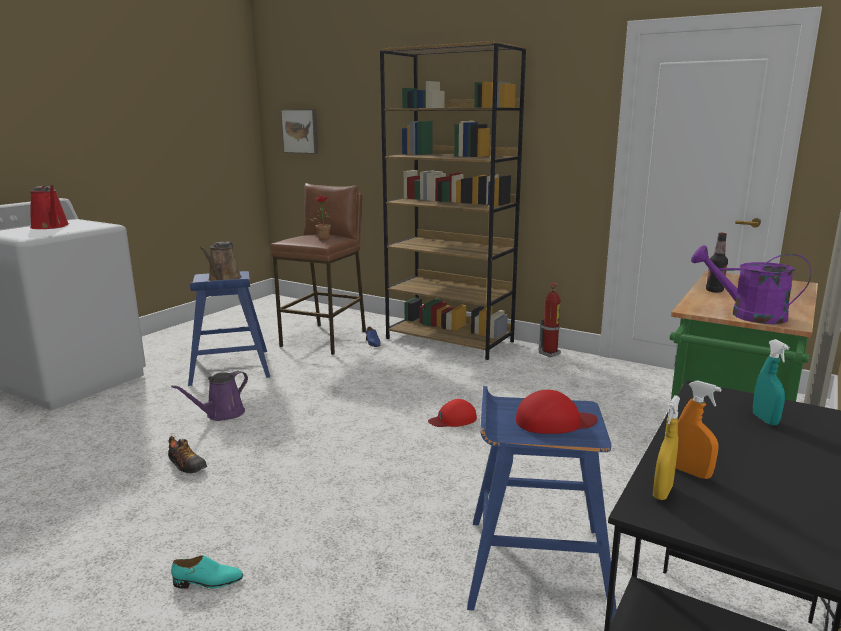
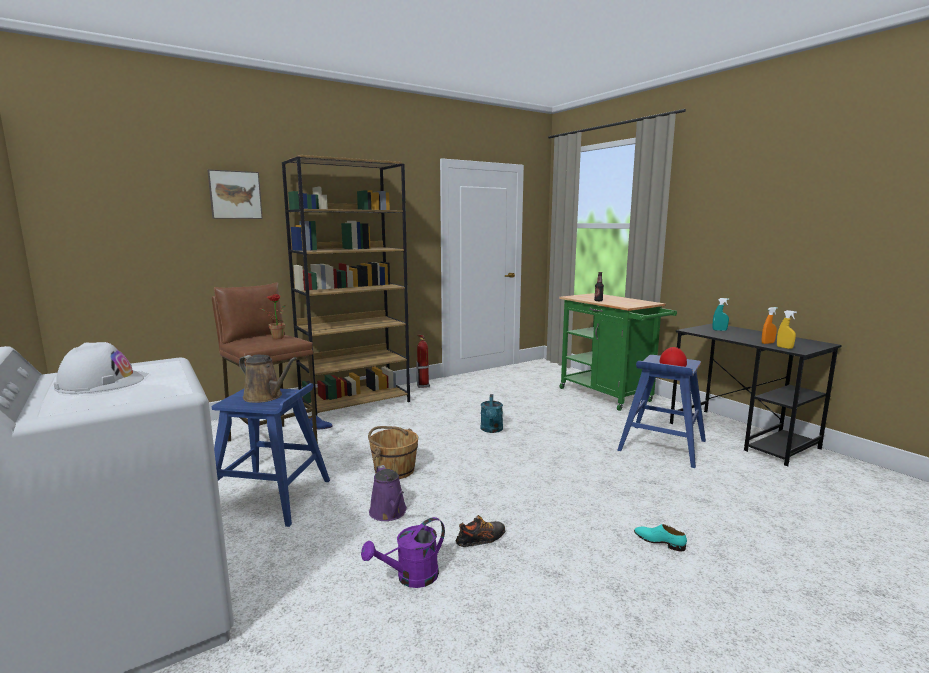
camera: 65 degrees left, 5 degrees down
(51, 226) = (100, 383): red watering can -> white hard hat
(208, 582) = (659, 541): turquoise shoe -> turquoise shoe turned 75 degrees counterclockwise
(301, 131) = (113, 233): picture -> picture (235, 195)
(306, 395) = (394, 470): none -> brown bucket
(453, 419) = (491, 430): red cap -> turquoise watering can
(747, 315) = (640, 304): purple watering can -> purple watering can (410, 578)

